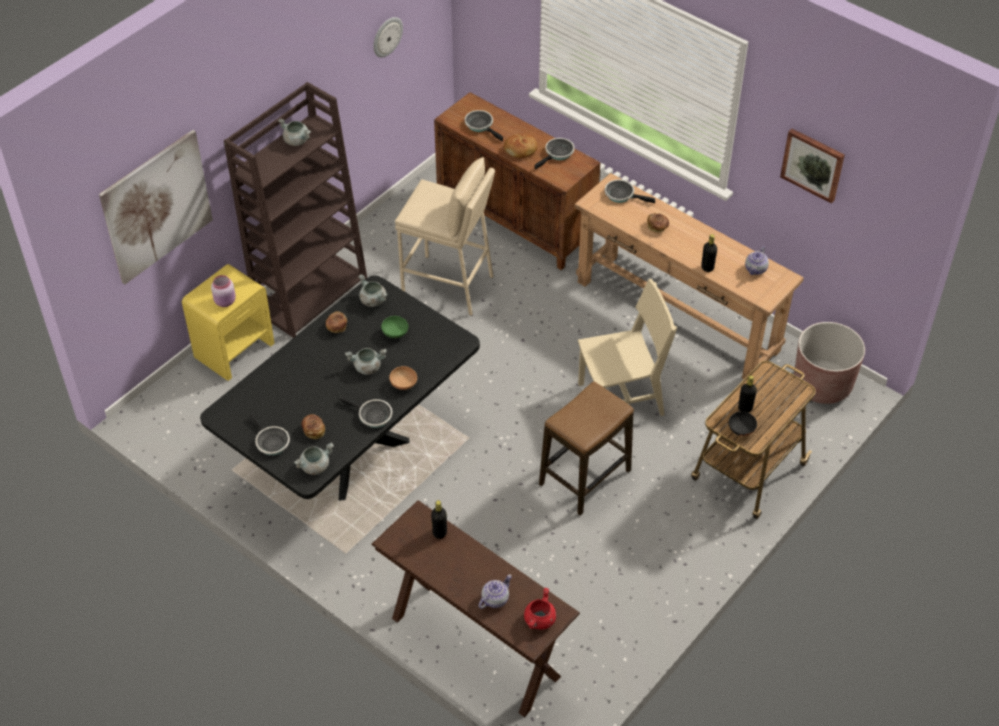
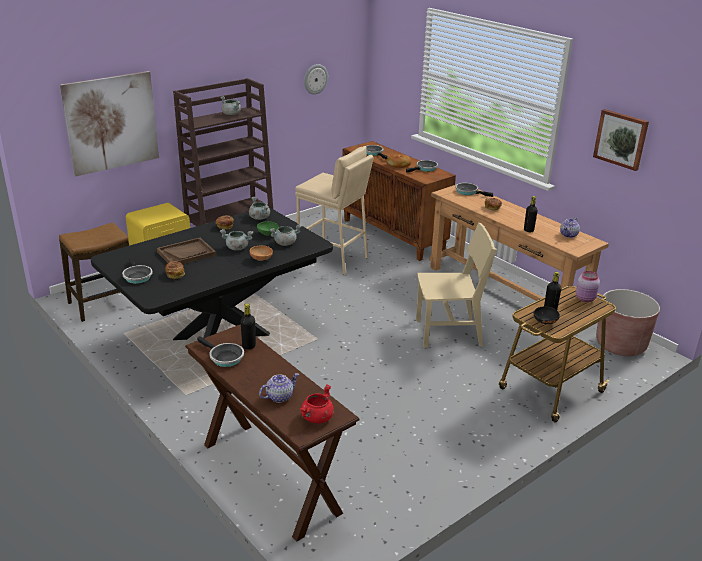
camera: 10 degrees right, 20 degrees down
(225, 301) = (156, 218): pink jar -> pink jar (586, 299)
(311, 389) = (186, 253): none -> brown tray
(315, 466) = (164, 293): grey cooking pot -> grey cooking pot (285, 243)
(372, 416) = (227, 272): frying pan -> frying pan (224, 357)
(585, 478) = (406, 375): stool -> stool (103, 304)

